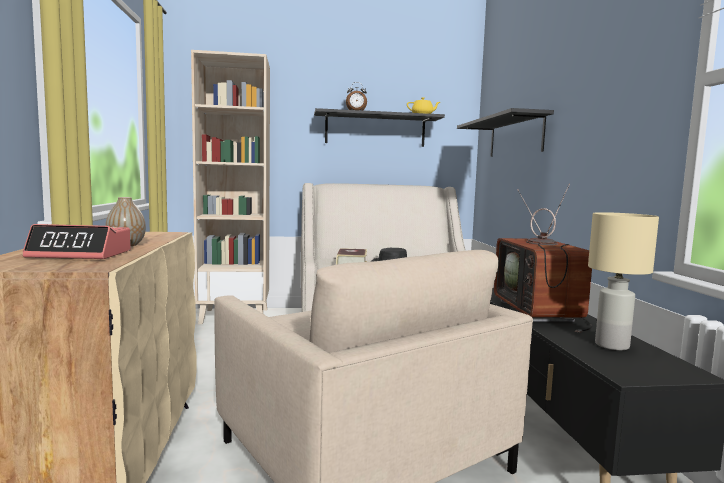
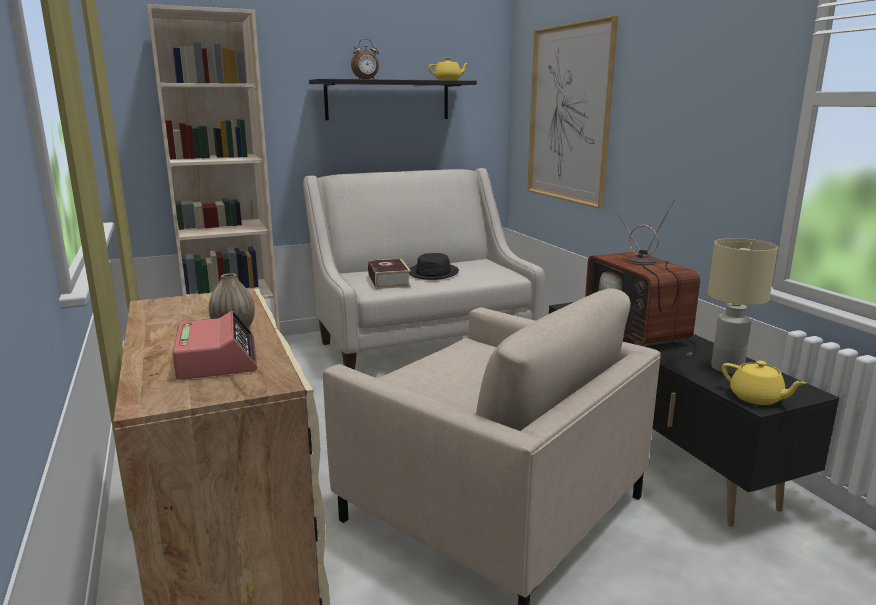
camera: 15 degrees left, 10 degrees up
(81, 254) = (217, 359): alarm clock -> alarm clock turned 90 degrees counterclockwise
(515, 137) = (568, 114): black shelf -> picture
(627, 371) = (757, 398): none -> yellow teapot

